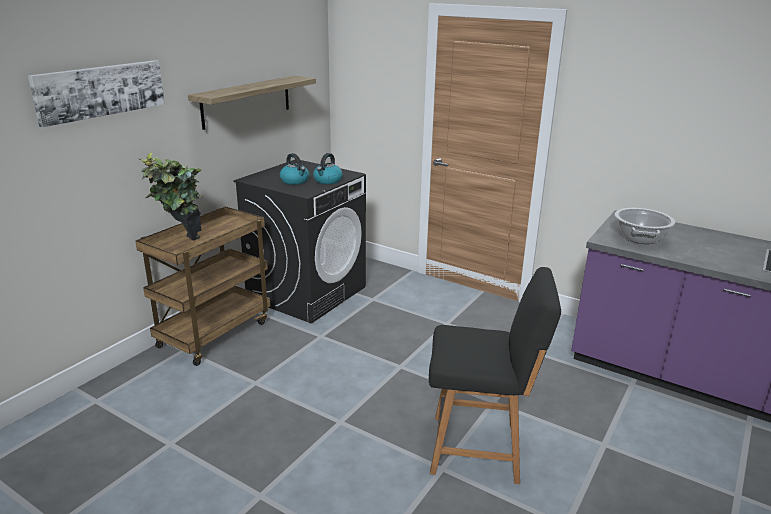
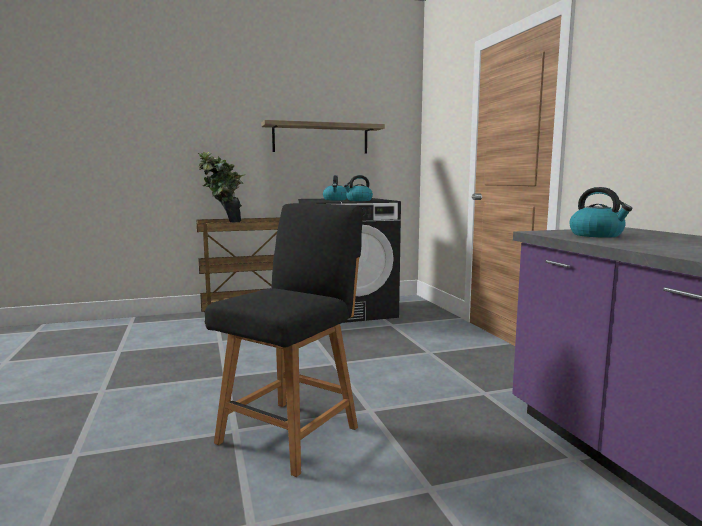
camera: 40 degrees right, 15 degrees down
(100, 91) = (186, 106): picture -> none
(479, 448) = (291, 433): black chair -> black chair turned 105 degrees counterclockwise
(640, 238) = (597, 235): cooking pot -> kettle

